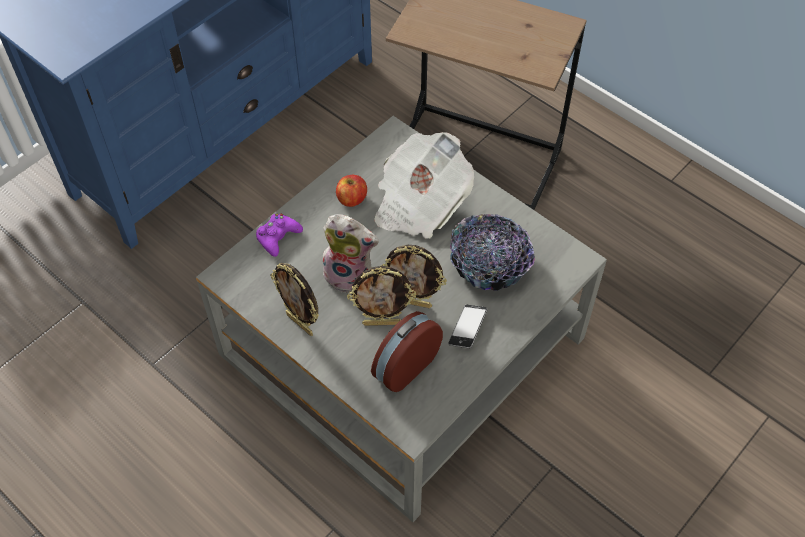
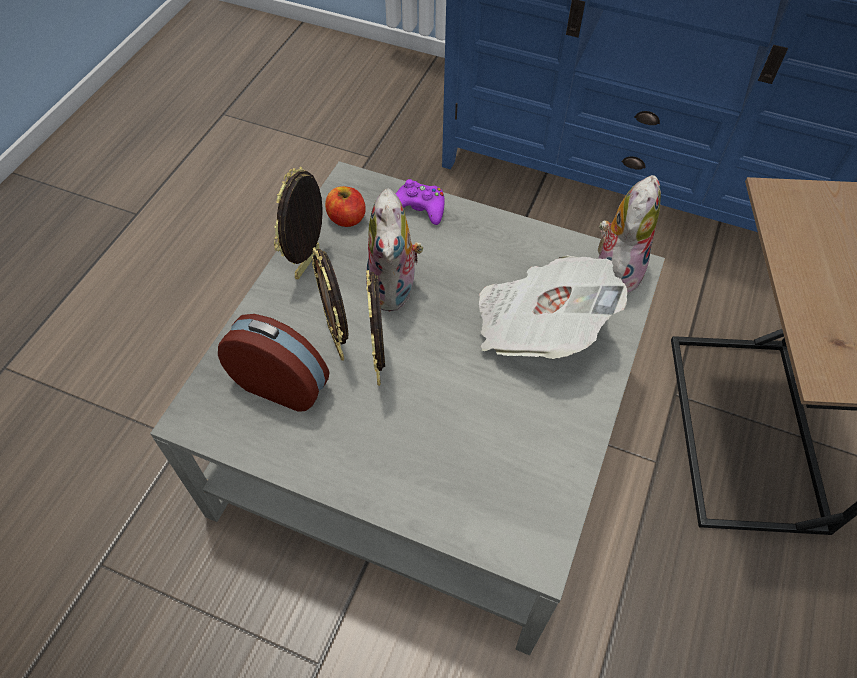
camera: 70 degrees right, 0 degrees up
(351, 199) = (508, 256): apple -> apple (347, 218)
(392, 145) = (615, 271): none -> plush toy
(467, 328) = (361, 438): phone -> none
(489, 264) = (477, 435): bowl -> none

